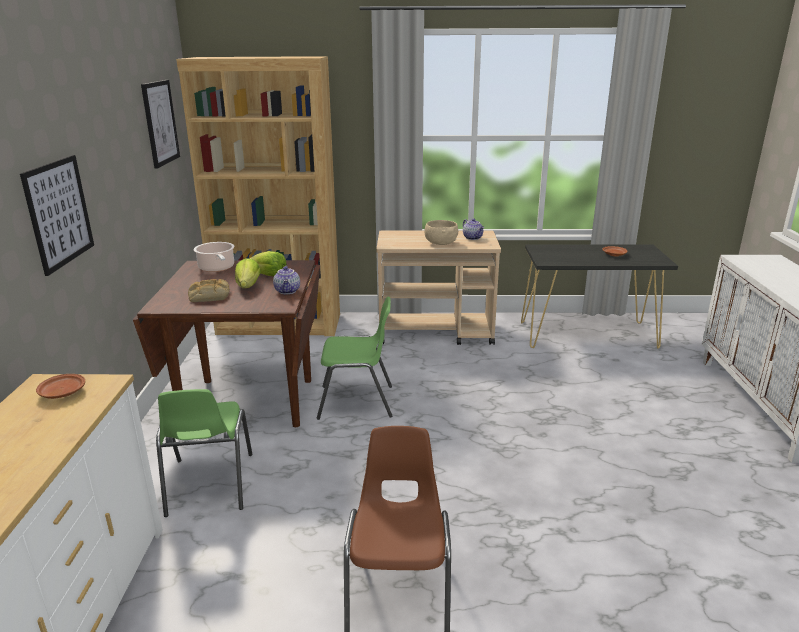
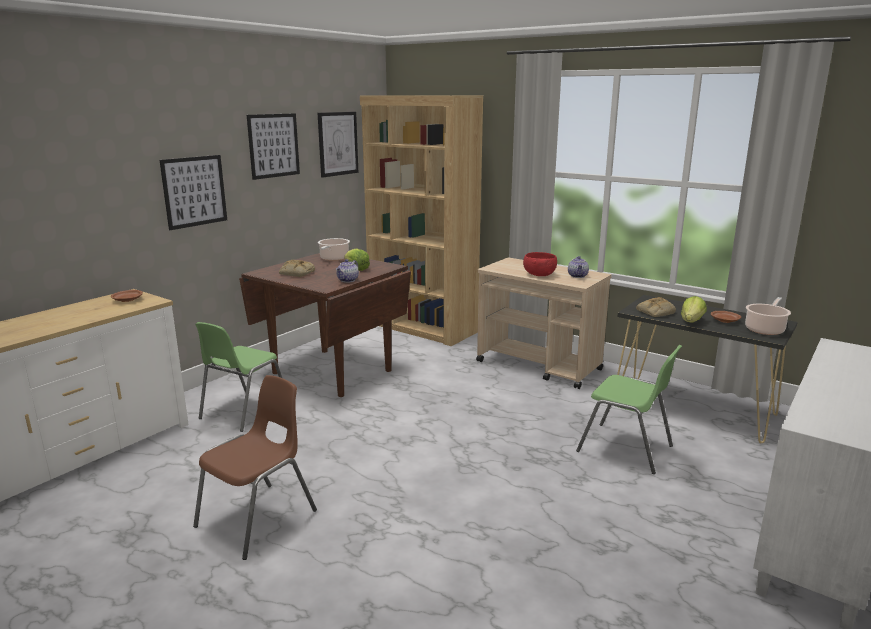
camera: 35 degrees right, 5 degrees down
(114, 134) = (273, 145): none -> picture
(248, 286) = (330, 272): lettuce -> lettuce (691, 321)
(357, 402) = (402, 395): green chair -> green chair (626, 449)
(440, 243) = (539, 275): beige bowl -> red bowl
(561, 258) = (655, 312): none -> bread
(647, 255) = (765, 329): none -> cooking pot

